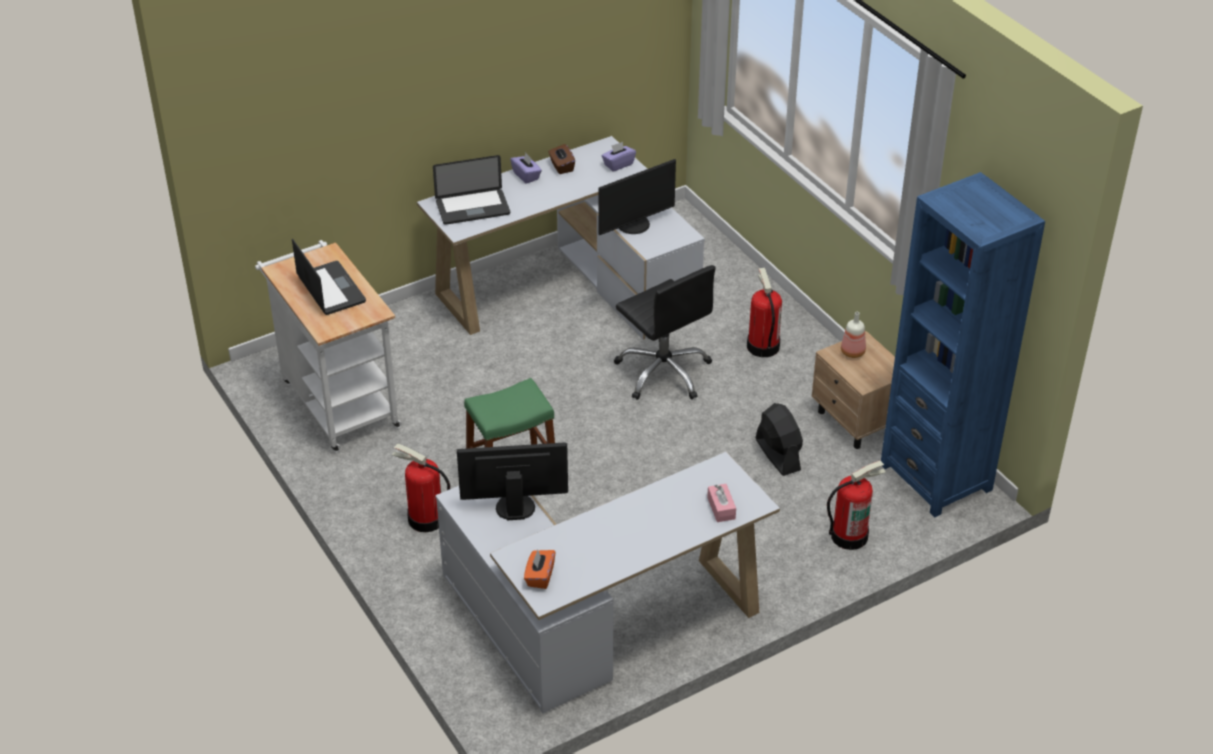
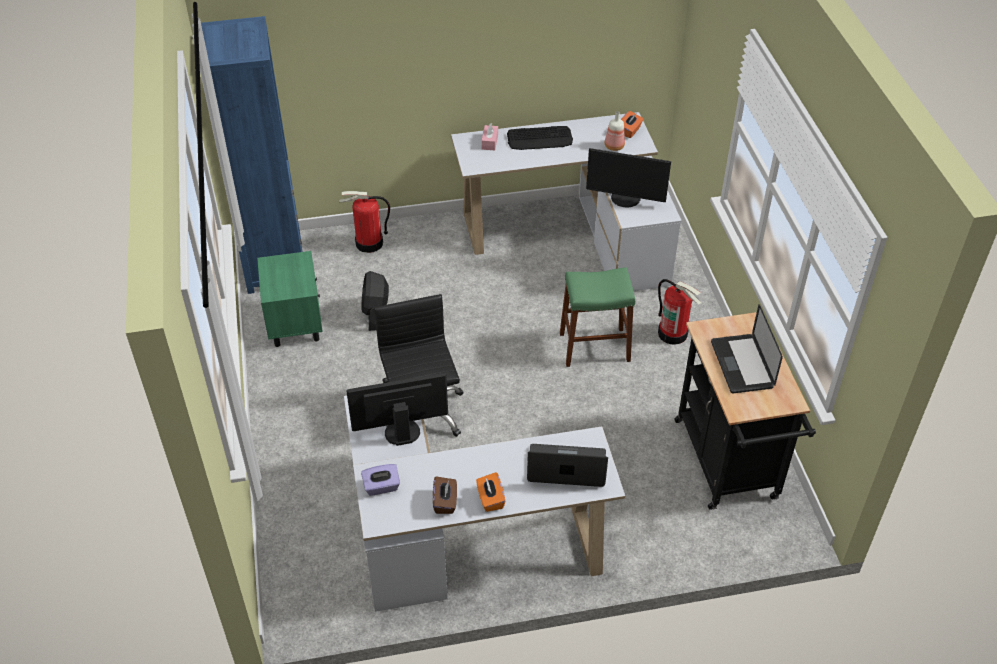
camera: 160 degrees left, 5 degrees up
(336, 400) = (729, 466): white cart -> black cart
(526, 176) = (490, 499): purple tissue box -> orange tissue box
(657, 531) = (540, 139): none -> keyboard
(762, 346) = (319, 414): fire extinguisher -> none
(853, 351) = (287, 287): bottle -> bottle (613, 147)
(857, 422) = (295, 323): beige nightstand -> green nightstand

